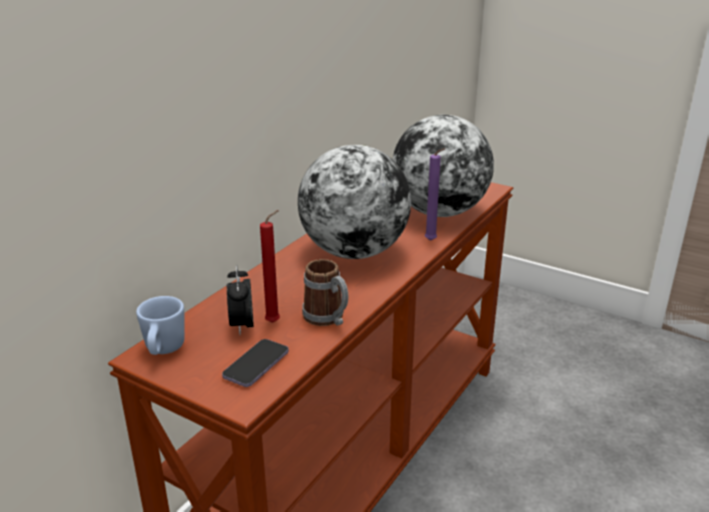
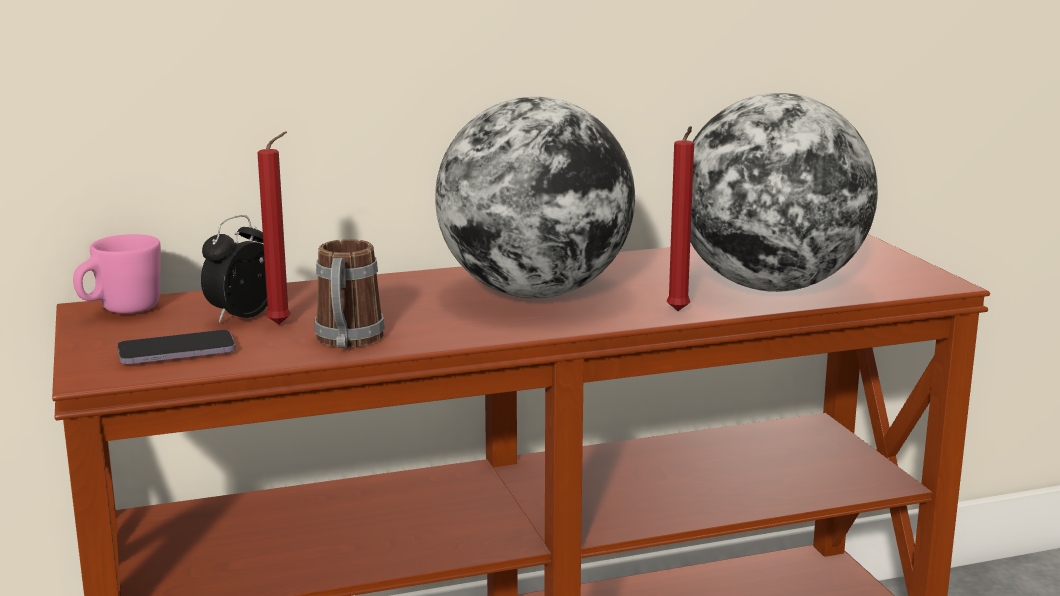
camera: 40 degrees right, 10 degrees down
(163, 350) = (120, 310): blue mug -> pink mug
(432, 241) = (678, 312): purple candle -> red candle

